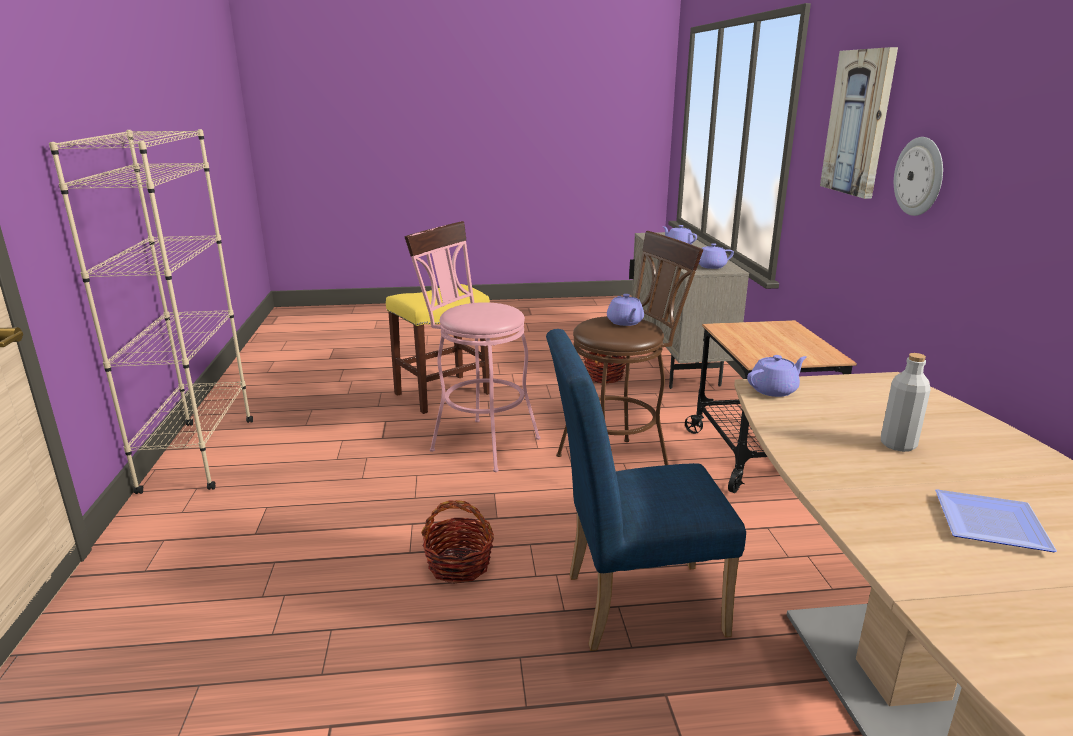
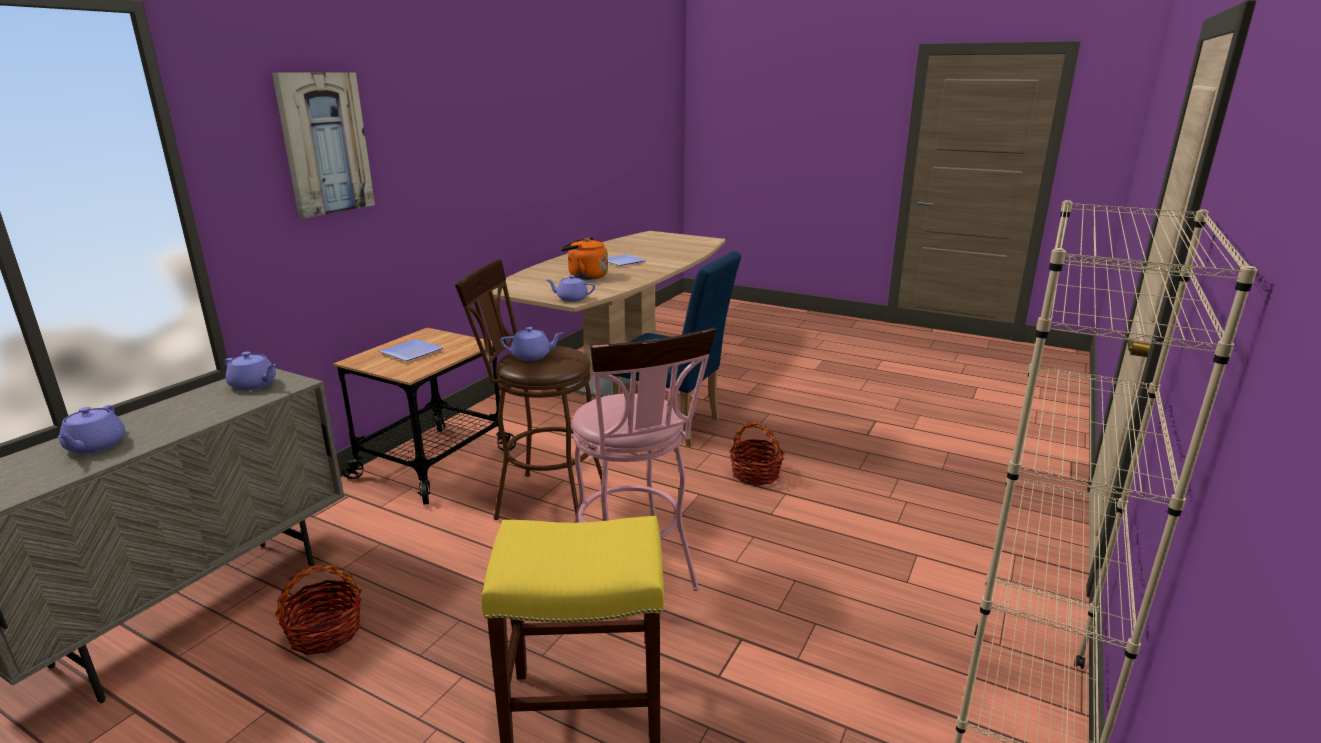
camera: 145 degrees left, 0 degrees up
(625, 322) = (532, 356): purple teapot -> purple teapot turned 60 degrees clockwise
(774, 340) = (414, 352): none -> plate
(898, 444) = (585, 276): grey bottle -> orange kettle
(920, 176) = (412, 170): wall clock -> none

